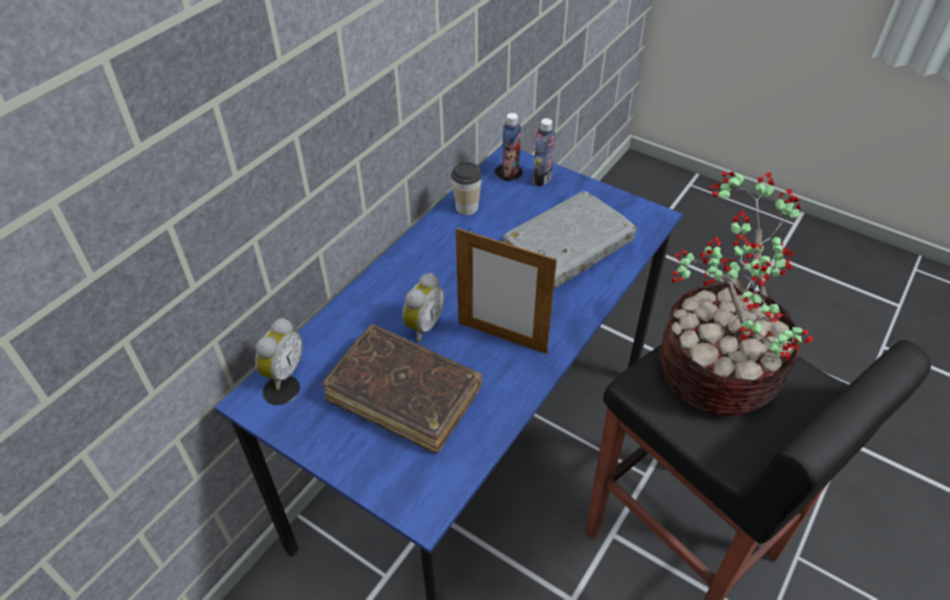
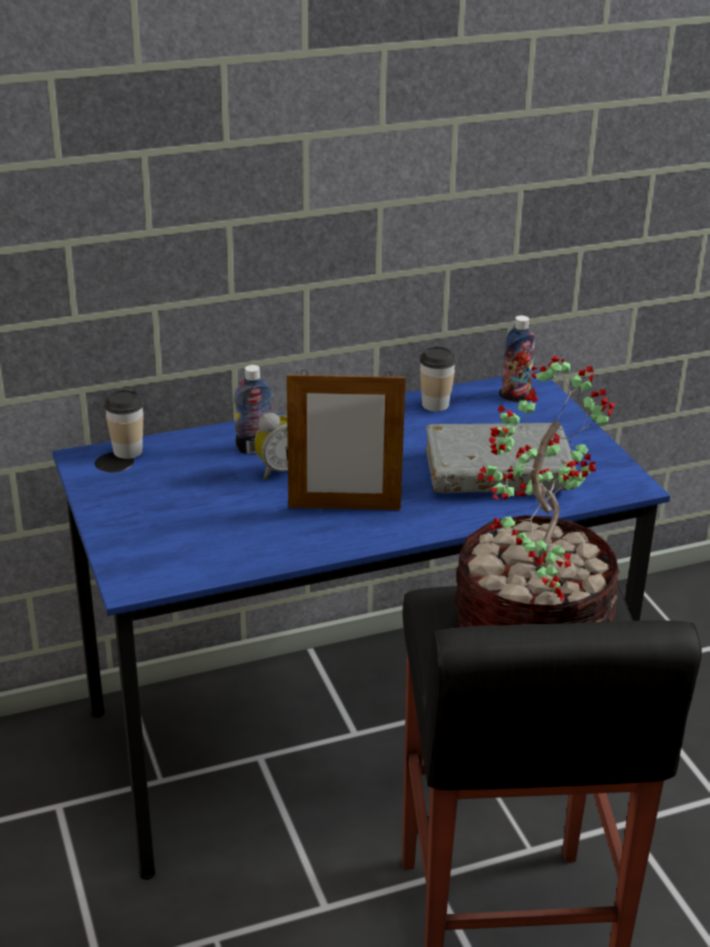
camera: 35 degrees right, 15 degrees down
(282, 372) = (127, 451): alarm clock -> cup
(404, 395) = (207, 508): brown book -> none
(502, 337) = (344, 508): picture frame -> picture frame turned 60 degrees counterclockwise
(542, 179) = (545, 411): bottle -> bottle (254, 448)

